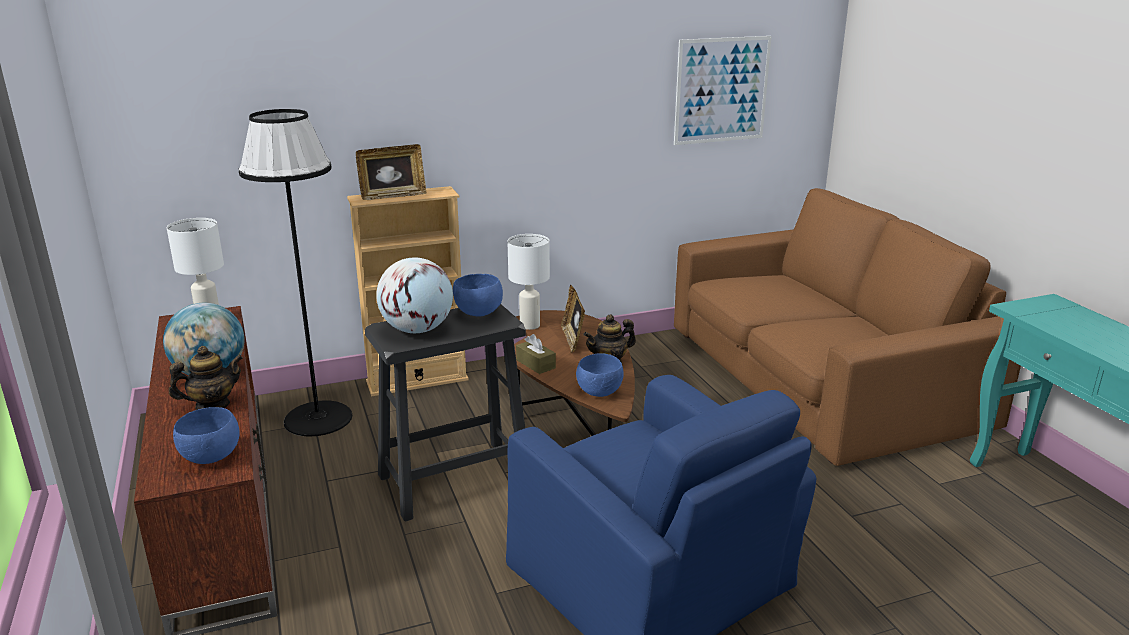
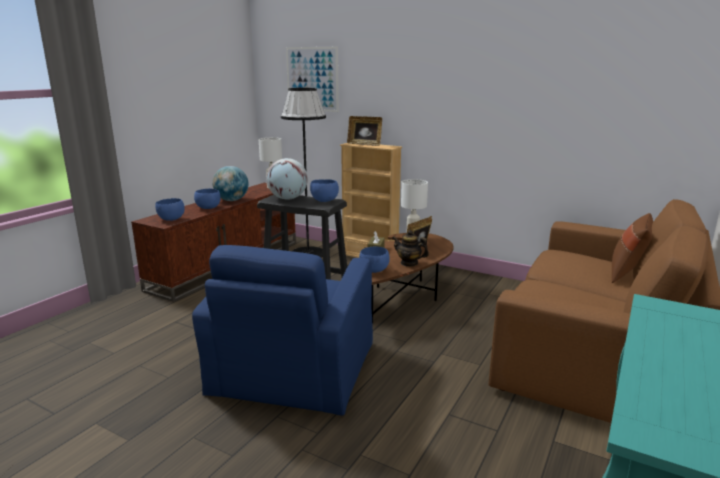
camera: 50 degrees right, 5 degrees down
(212, 405) = (208, 208): teapot -> blue bowl
(721, 90) = (607, 107): picture -> picture (312, 79)
(804, 286) = (627, 274): none -> brown pillow

